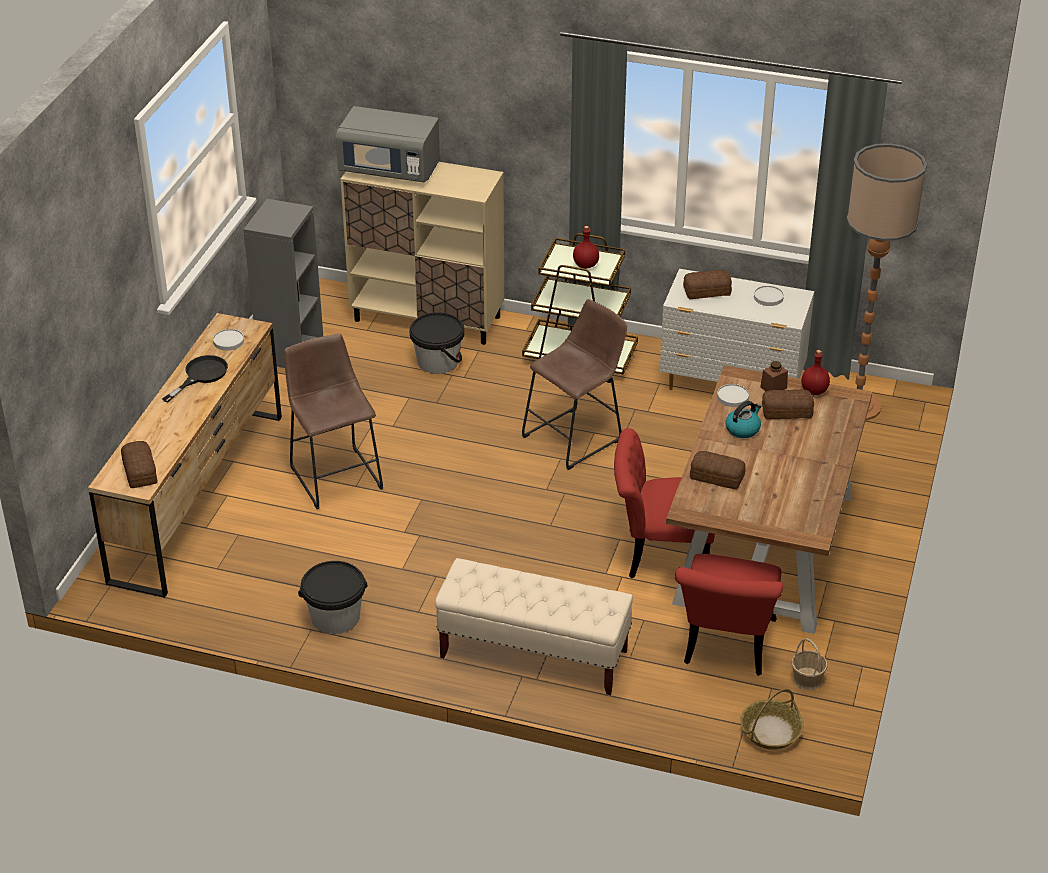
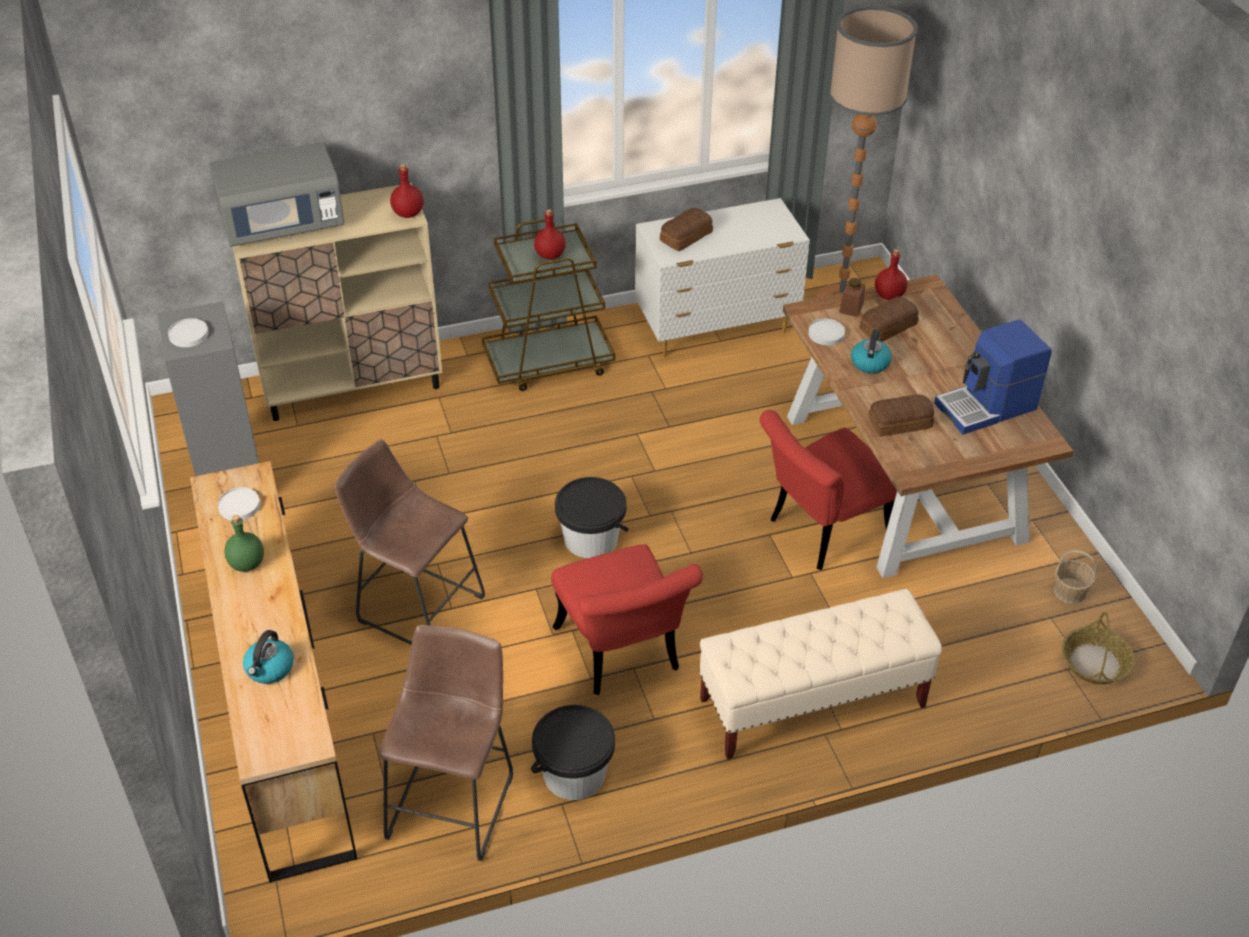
camera: 35 degrees left, 5 degrees up
(140, 471) = (288, 723): bread -> none
(158, 438) = (270, 669): none -> kettle
(201, 375) = (246, 564): black frying pan -> green bottle
(438, 361) = (408, 427): black bucket -> black bucket (591, 539)
(478, 191) = (408, 213): none -> red bottle
(576, 436) = (624, 445): brown stool -> brown stool (454, 800)
(725, 648) = (972, 598): red chair -> red chair (622, 656)
(768, 297) = (747, 220): white plate -> white plate (188, 335)
(797, 495) = (987, 407): none -> coffee machine

